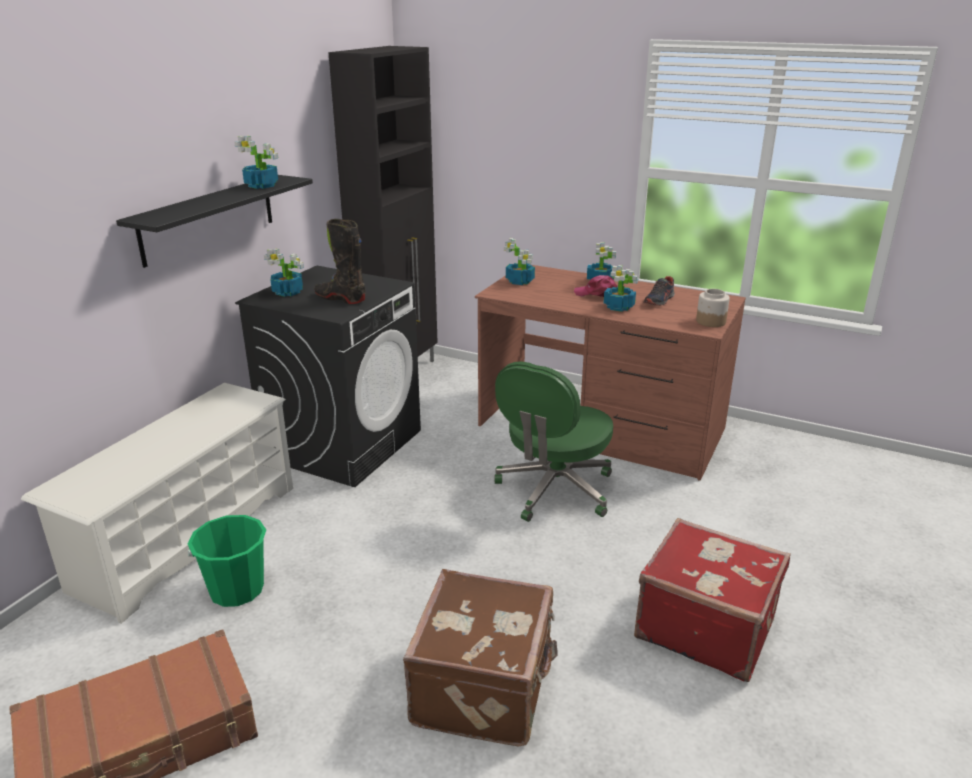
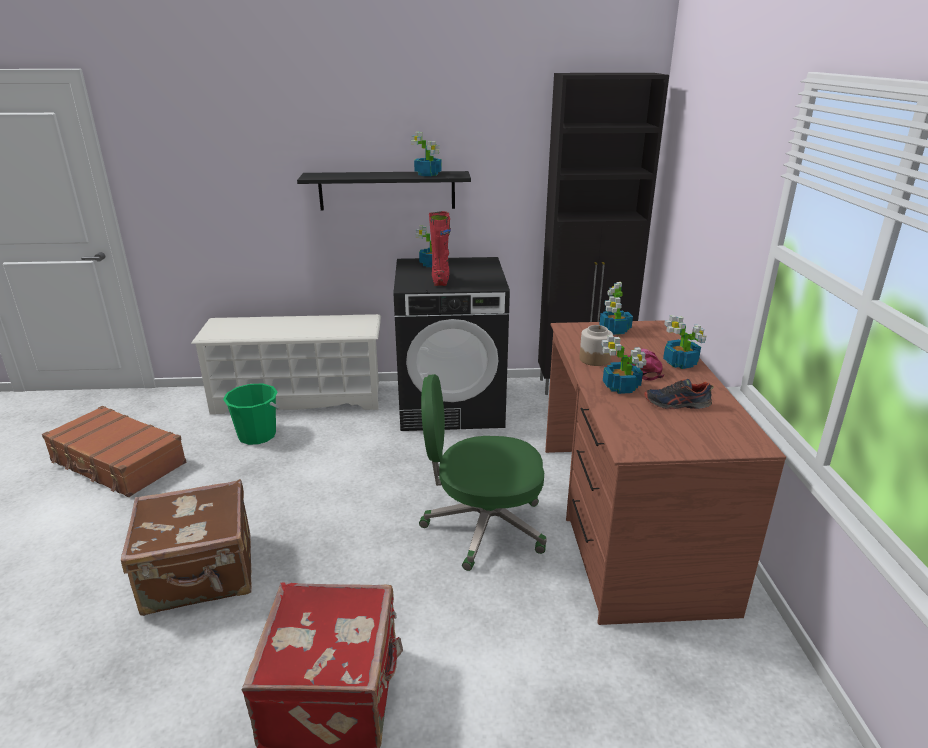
camera: 60 degrees right, 0 degrees up
(340, 298) = (440, 279): black boot -> red boot
(710, 321) = (658, 446): jar -> jar (594, 359)

